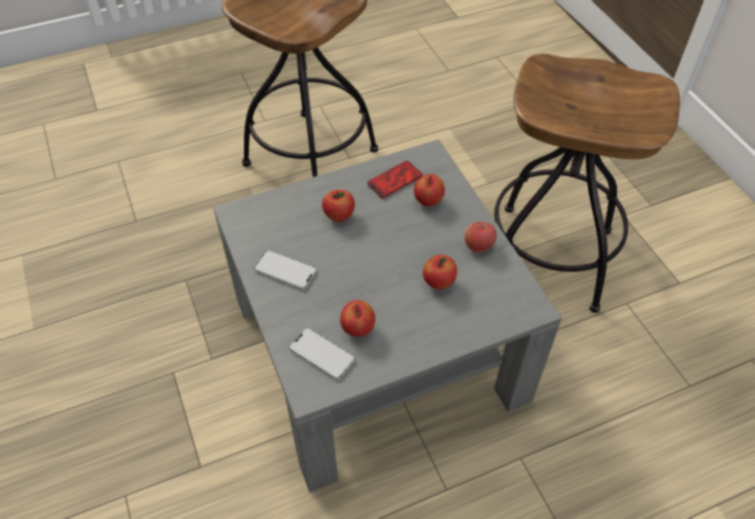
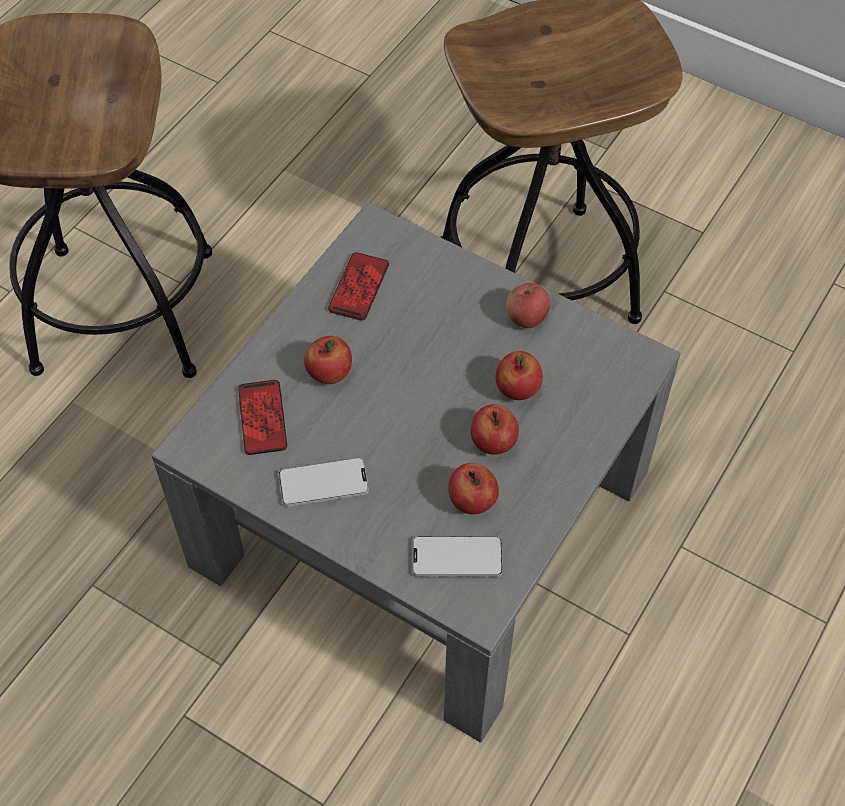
camera: 35 degrees left, 5 degrees up
(284, 219) = (262, 418): none -> phone
(428, 201) = (422, 293): apple -> apple (493, 443)

